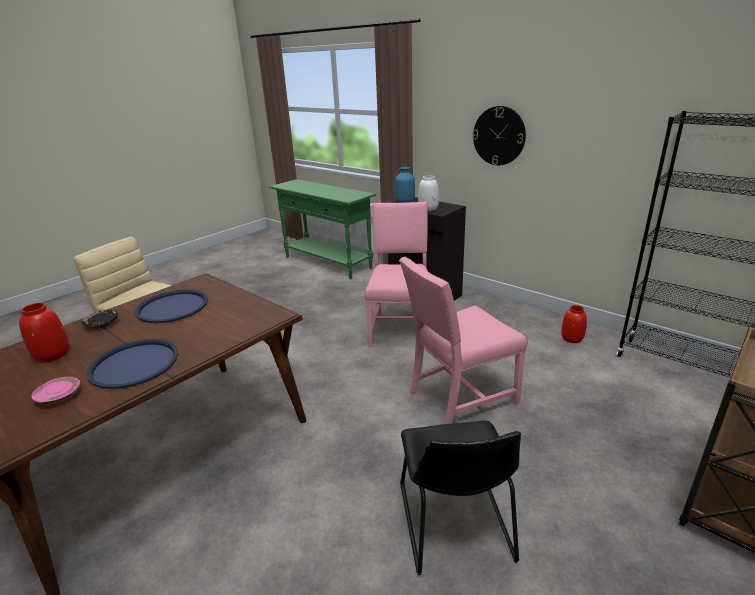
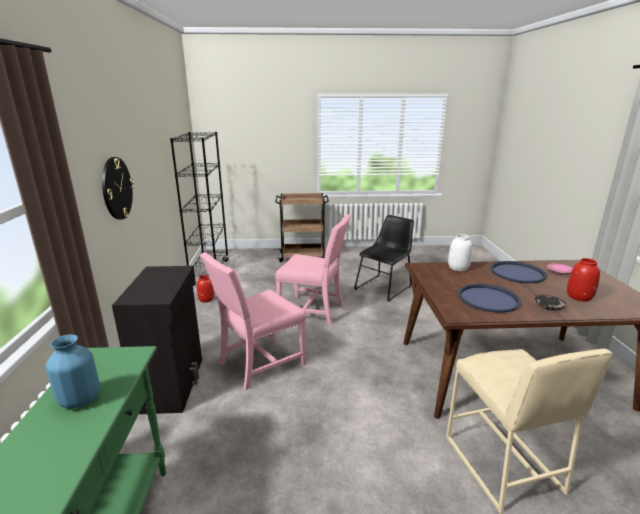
camera: 135 degrees left, 5 degrees down
(405, 202) = (147, 297): blue vase -> blue vase (80, 399)
(428, 208) = (170, 277): white vase -> white vase (458, 268)

